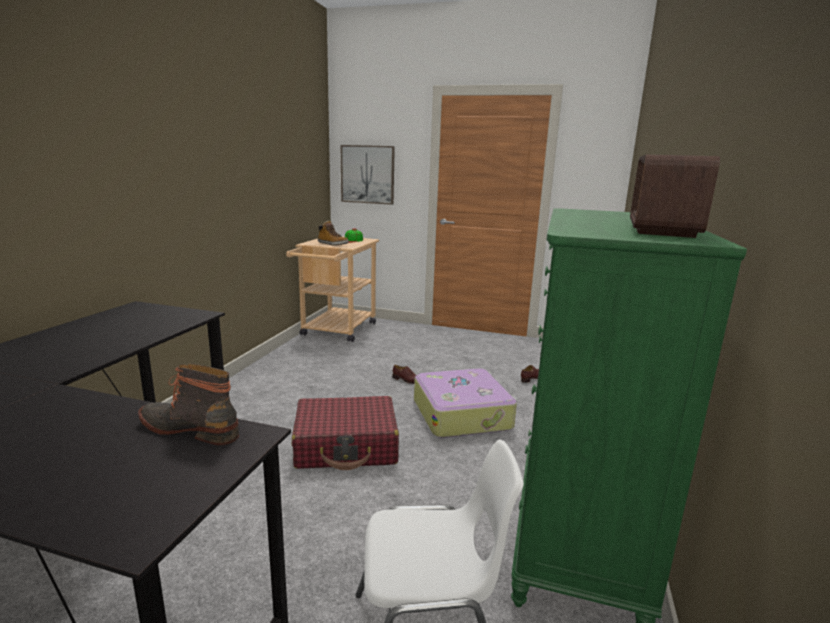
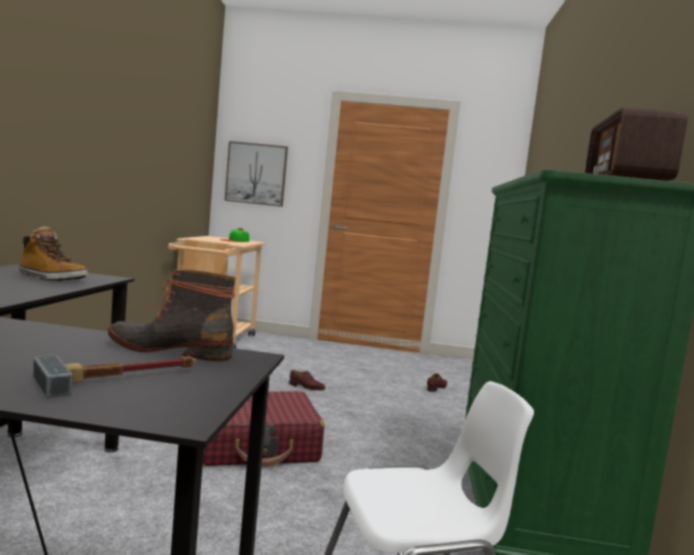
camera: 10 degrees left, 10 degrees down
(124, 477) = (124, 378): none -> hammer
(332, 244) = (218, 241): boot -> boot (51, 278)
(462, 414) = (376, 417): suitcase -> none

